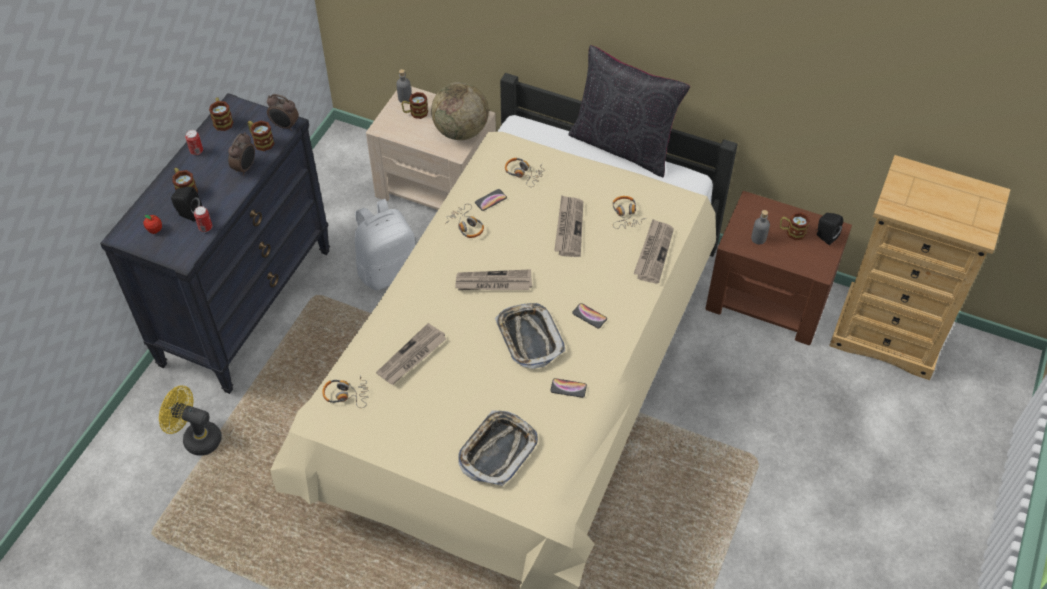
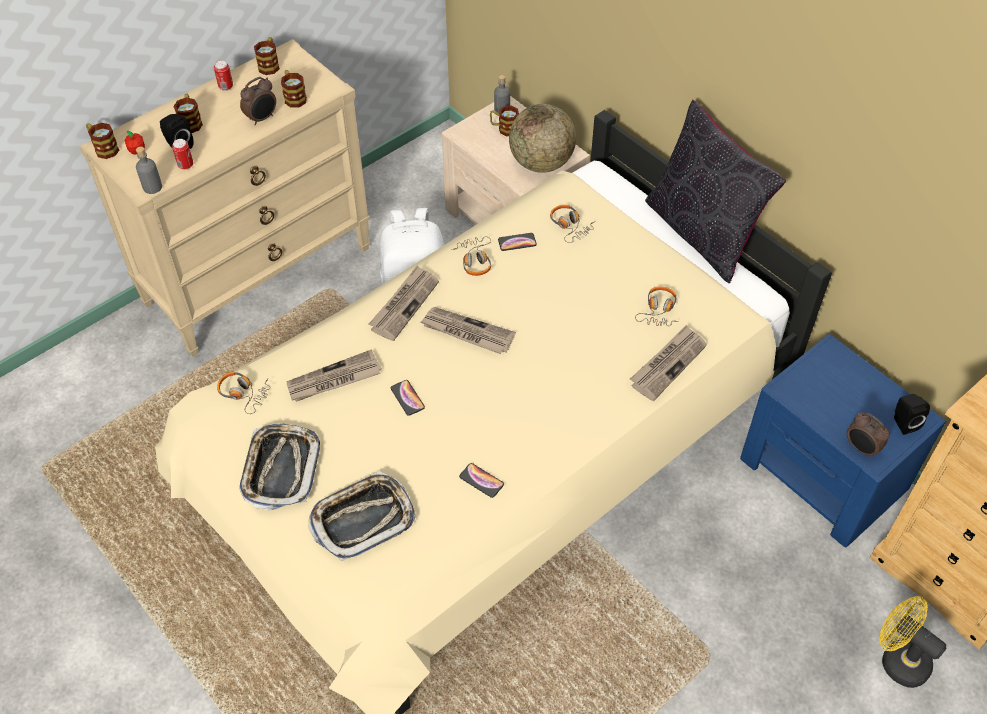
camera: 25 degrees right, 0 degrees up
(196, 438) = (137, 388): yellow fan -> yellow fan (898, 659)
(247, 305) = (259, 274): black dresser -> beige dresser
(285, 126) = (327, 89): alarm clock -> alarm clock (861, 448)
(529, 338) = (470, 407): tray -> tray (280, 469)
(569, 227) = (585, 301): newspaper -> newspaper (404, 304)
(589, 316) = (552, 408): phone -> phone (407, 398)
(758, 238) = (817, 395): grey bottle -> grey bottle (152, 187)
(769, 298) = (824, 474): brown nightstand -> blue nightstand
(791, 232) = (863, 403): mug -> mug (103, 148)

